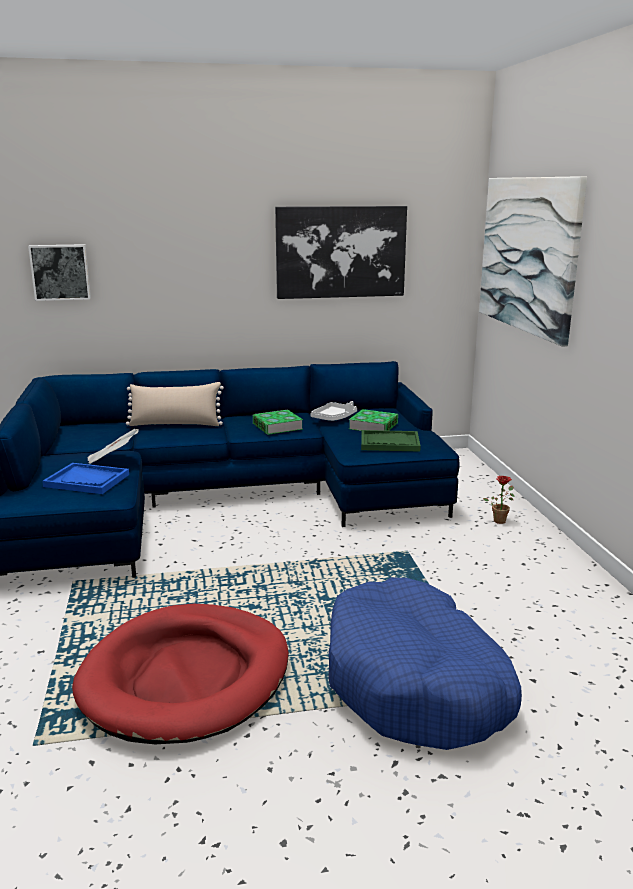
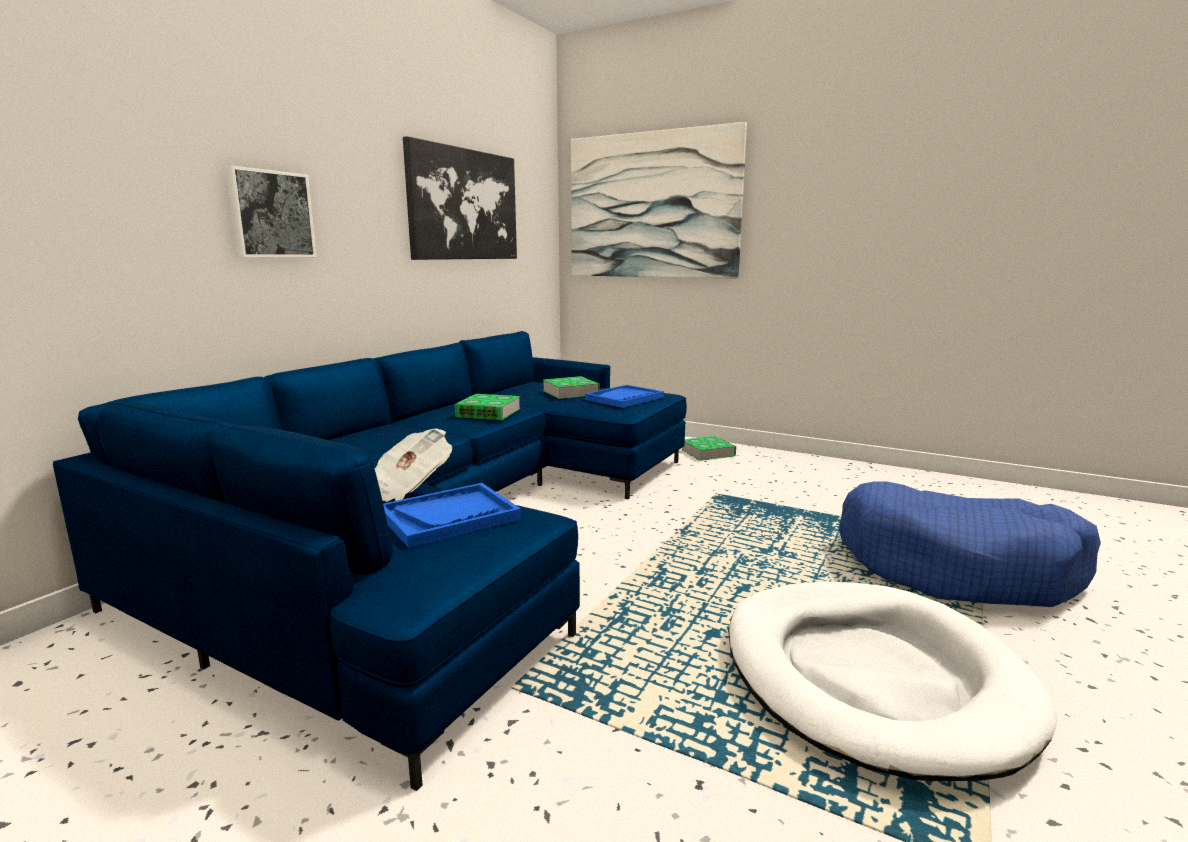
camera: 50 degrees left, 5 degrees down
(60, 272) = (102, 200): picture -> picture (270, 214)
(175, 424) = (362, 440): beige pillow -> none
(186, 677) = (870, 678): red dog bed -> white dog bed
(334, 418) = (517, 395): white tray -> none
(389, 443) = (624, 398): green tray -> blue tray
(500, 520) = (708, 452): potted plant -> book

